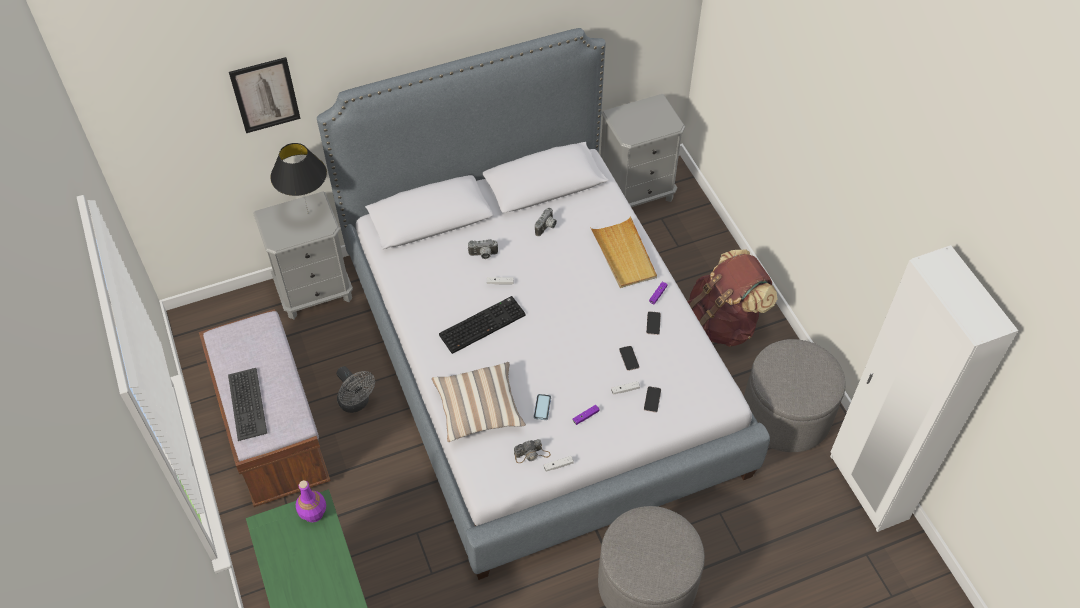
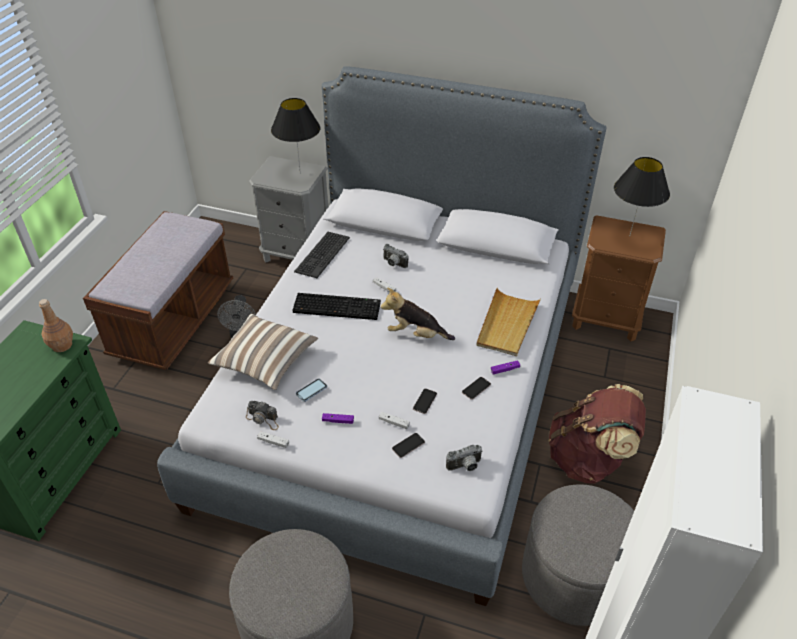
camera: 40 degrees right, 10 degrees down
(246, 404) = (132, 264): keyboard -> keyboard (322, 254)
(265, 95) = (291, 44): picture -> none
(313, 513) = (61, 345): purple bottle -> brown bottle
(547, 228) = (464, 272): camera -> camera (465, 466)
(567, 308) = (416, 334): none -> plush toy
(637, 193) = (606, 319): grey nightstand -> brown nightstand
(645, 117) = (629, 236): none -> black table lamp

